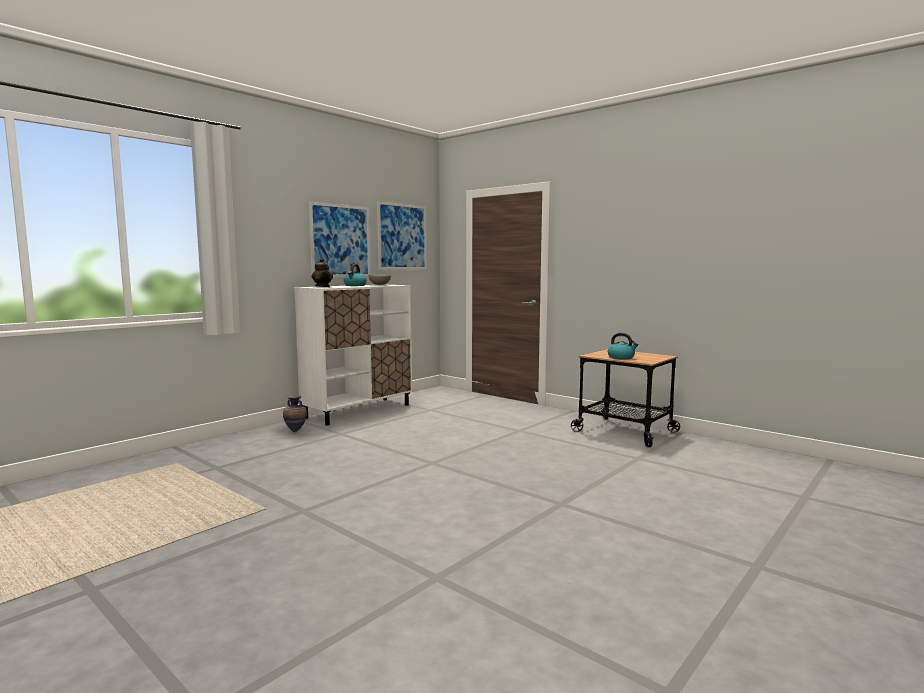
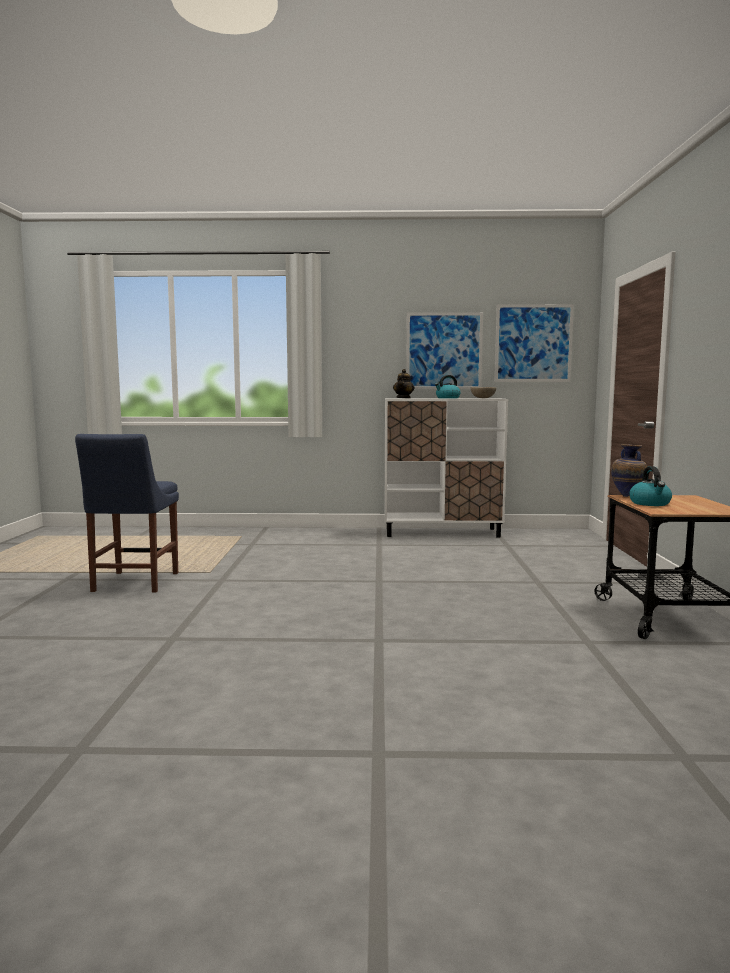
camera: 50 degrees right, 0 degrees up
(213, 553) = (133, 583): none -> blue chair
(296, 431) = (355, 535): vase -> vase (628, 496)

